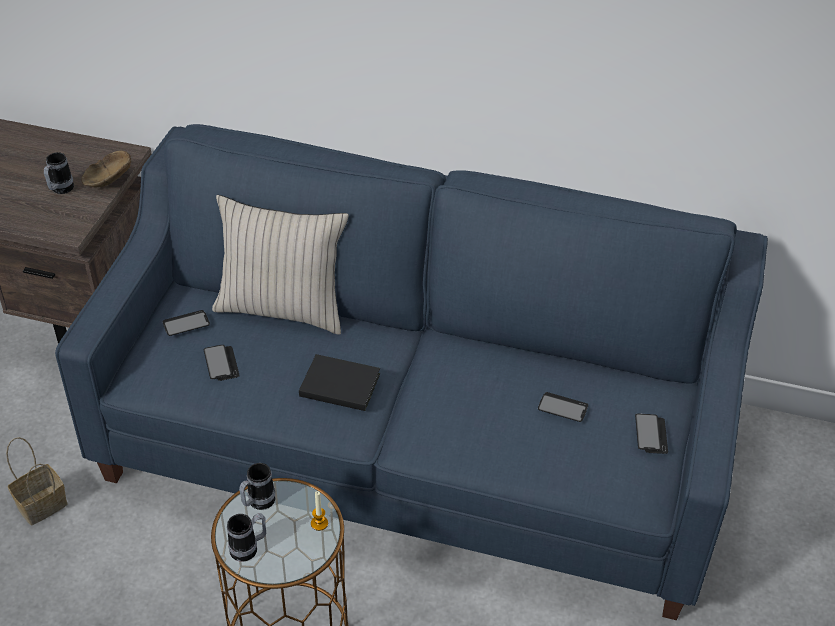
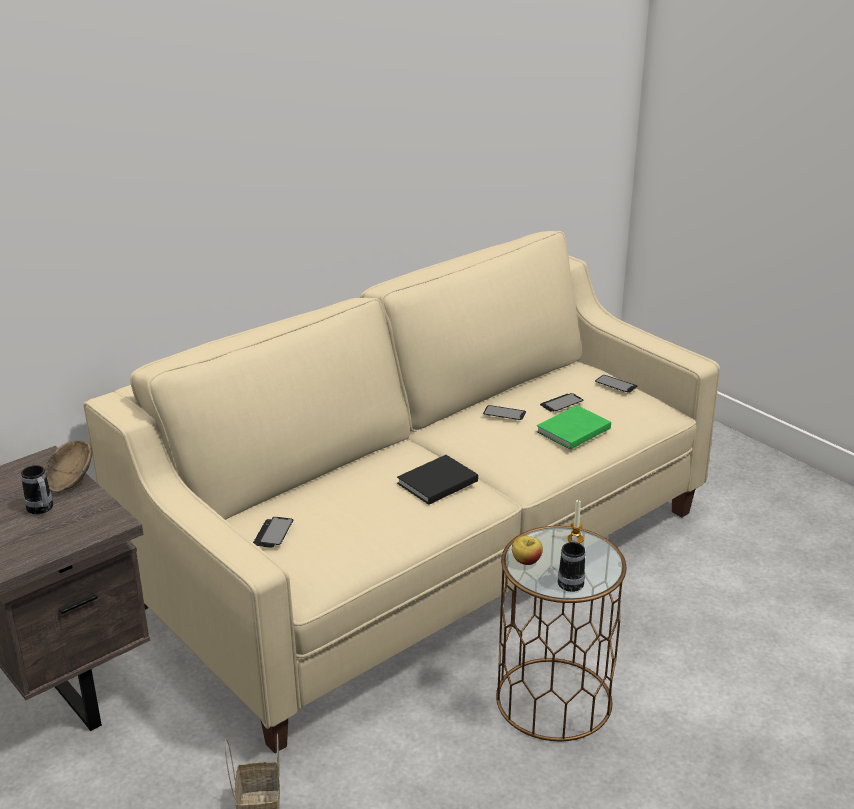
camera: 55 degrees left, 15 degrees down
(221, 364) = (347, 529): phone -> phone (504, 414)
(257, 503) = (526, 561): mug -> apple
(282, 308) = (314, 481): beige pillow -> none
(415, 444) = (425, 557): blue sofa -> beige sofa
(516, 438) = (571, 430): none -> green book

